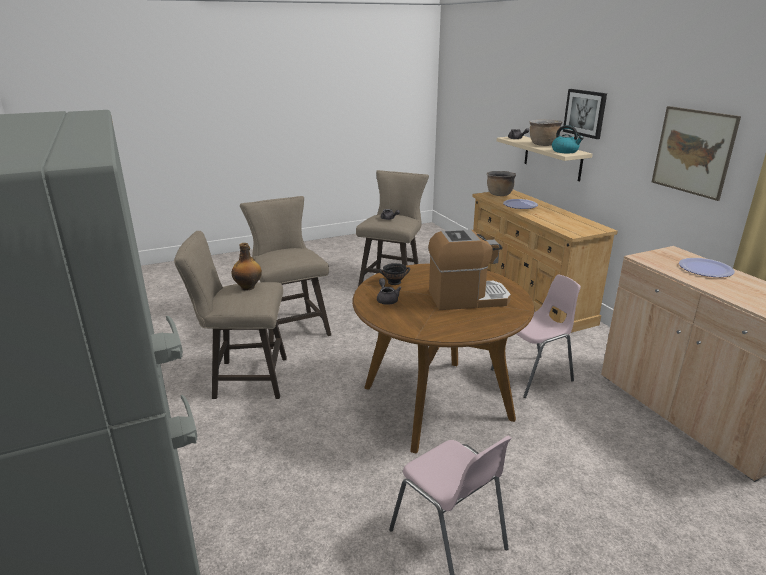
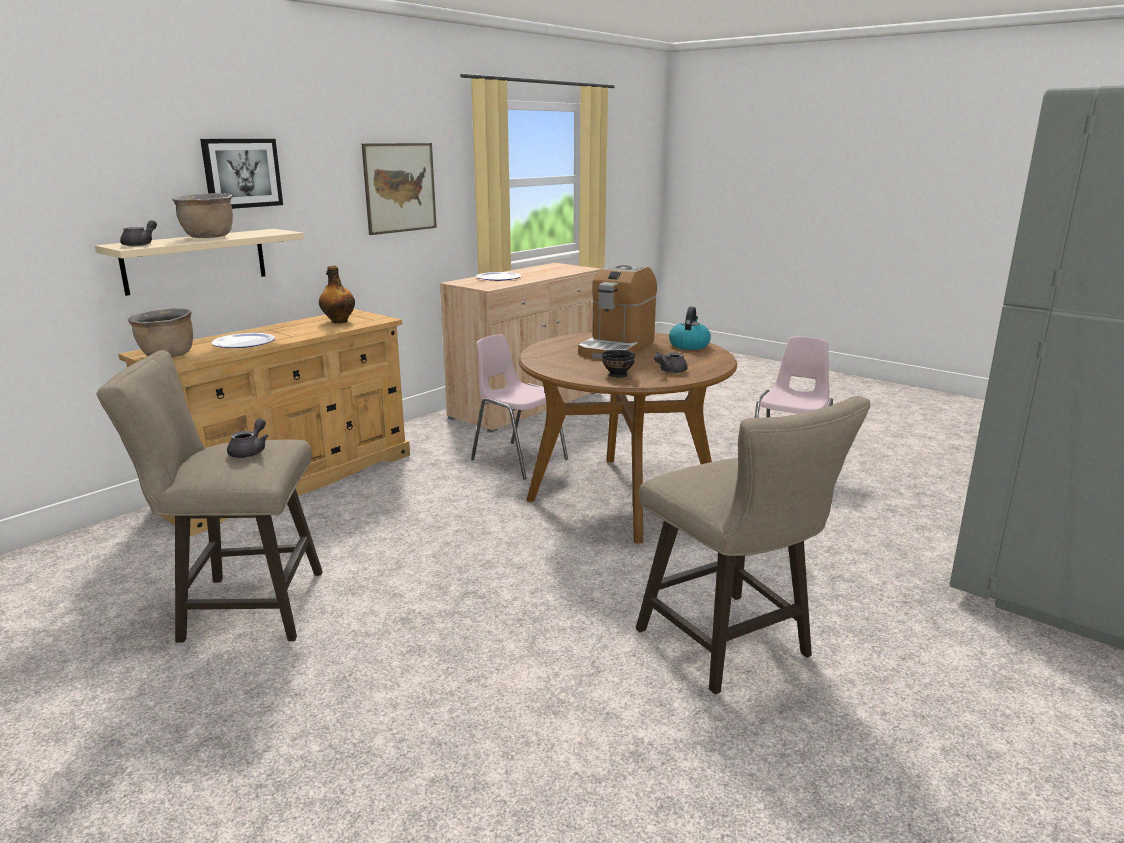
camera: 115 degrees left, 5 degrees down
(248, 287) = (716, 477): bottle -> bottle (339, 321)
(290, 327) = (526, 668): beige stool -> none
(467, 298) = (617, 348): coffee machine -> coffee machine turned 120 degrees counterclockwise
(565, 151) = (264, 232): kettle -> kettle (689, 345)

